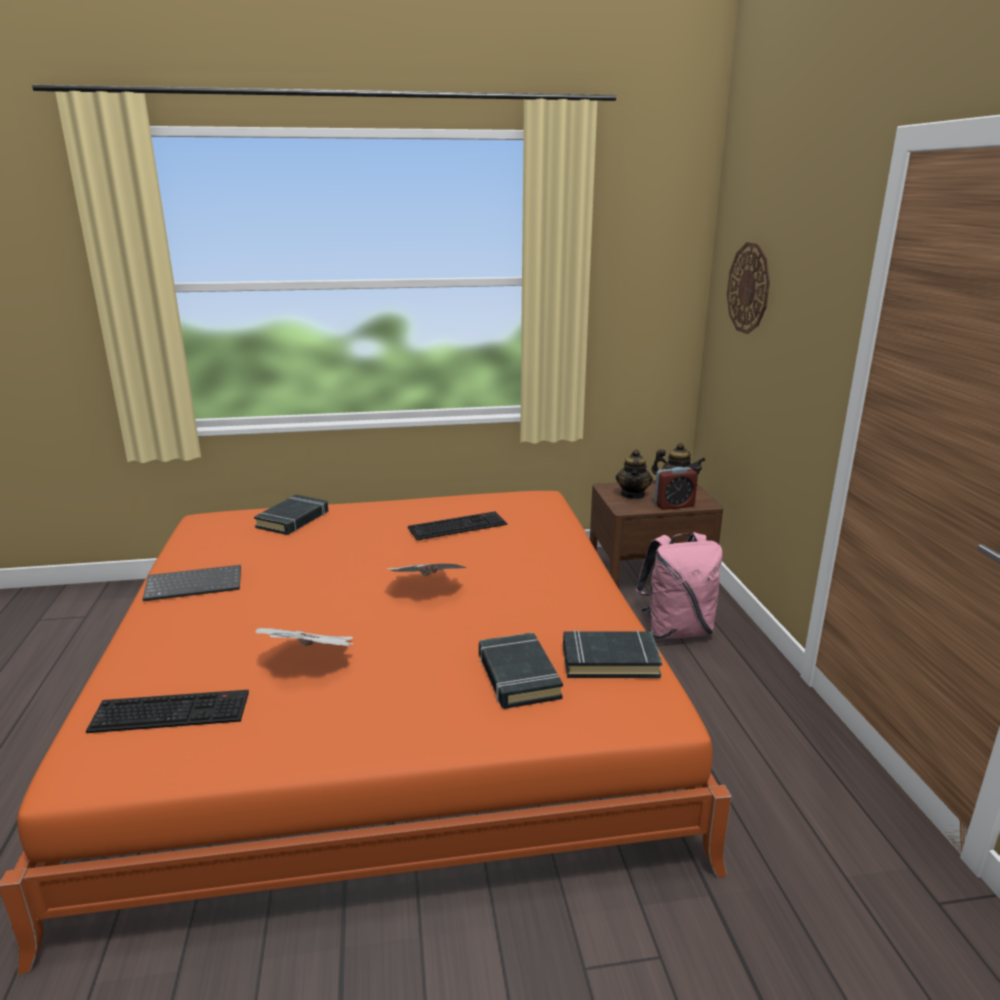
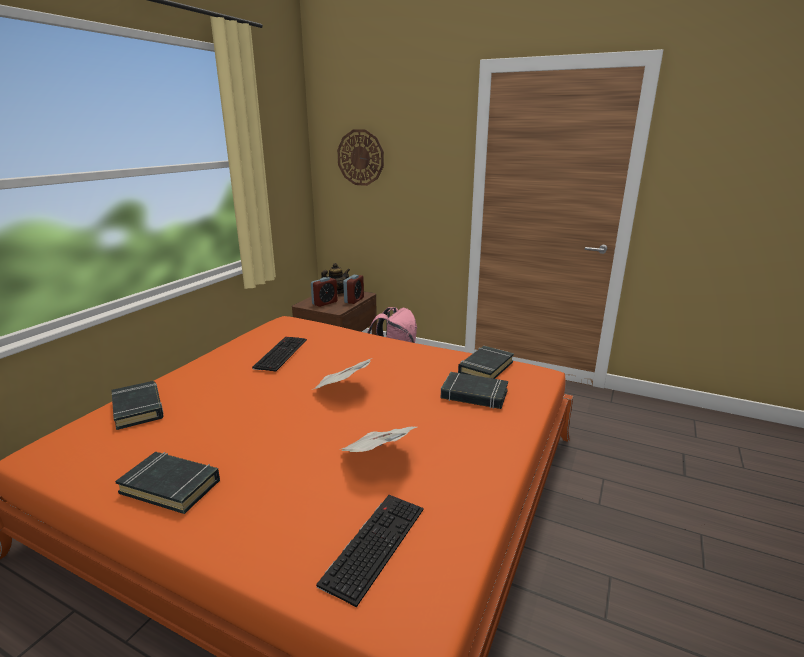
camera: 55 degrees left, 0 degrees up
(195, 584) = (171, 486): keyboard -> black book
(633, 495) = (325, 303): teapot -> alarm clock

